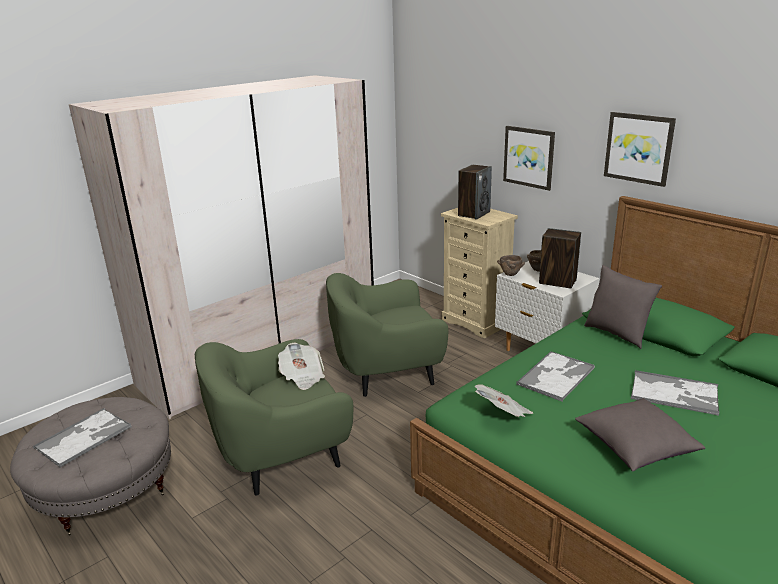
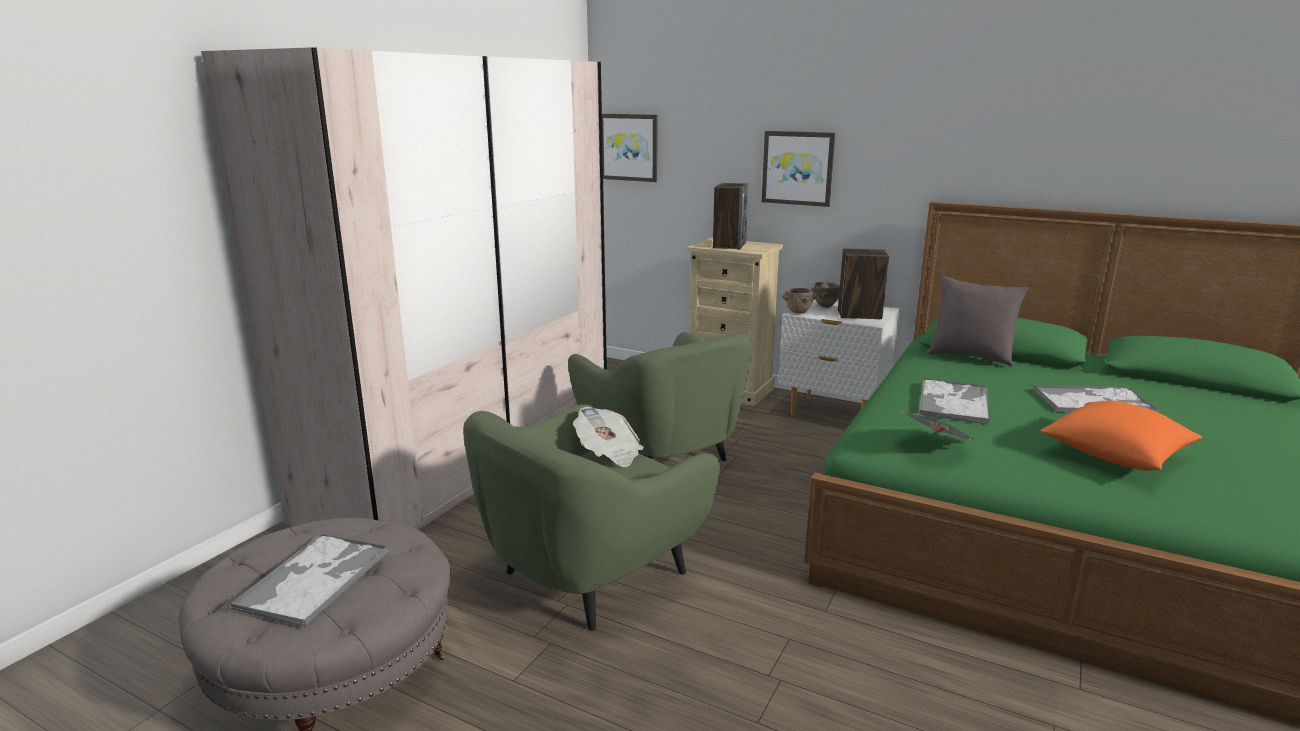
camera: 20 degrees left, 5 degrees down
(386, 372) = (661, 456): green armchair -> green armchair turned 90 degrees counterclockwise
(635, 448) = (1114, 455): grey pillow -> orange pillow
(638, 148) = (950, 141): picture -> picture (629, 147)

